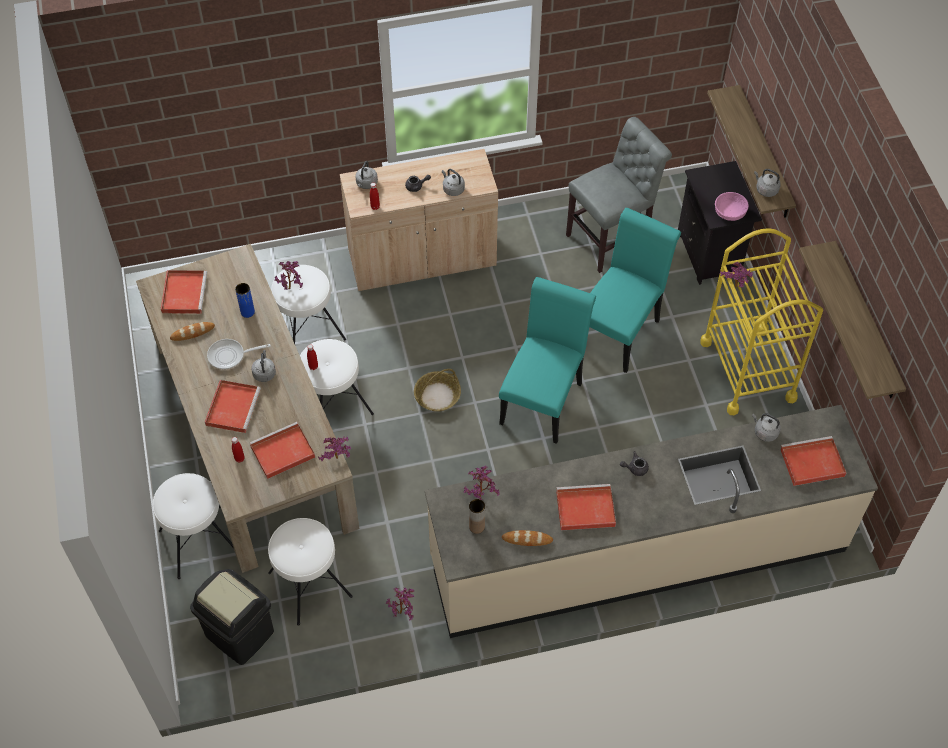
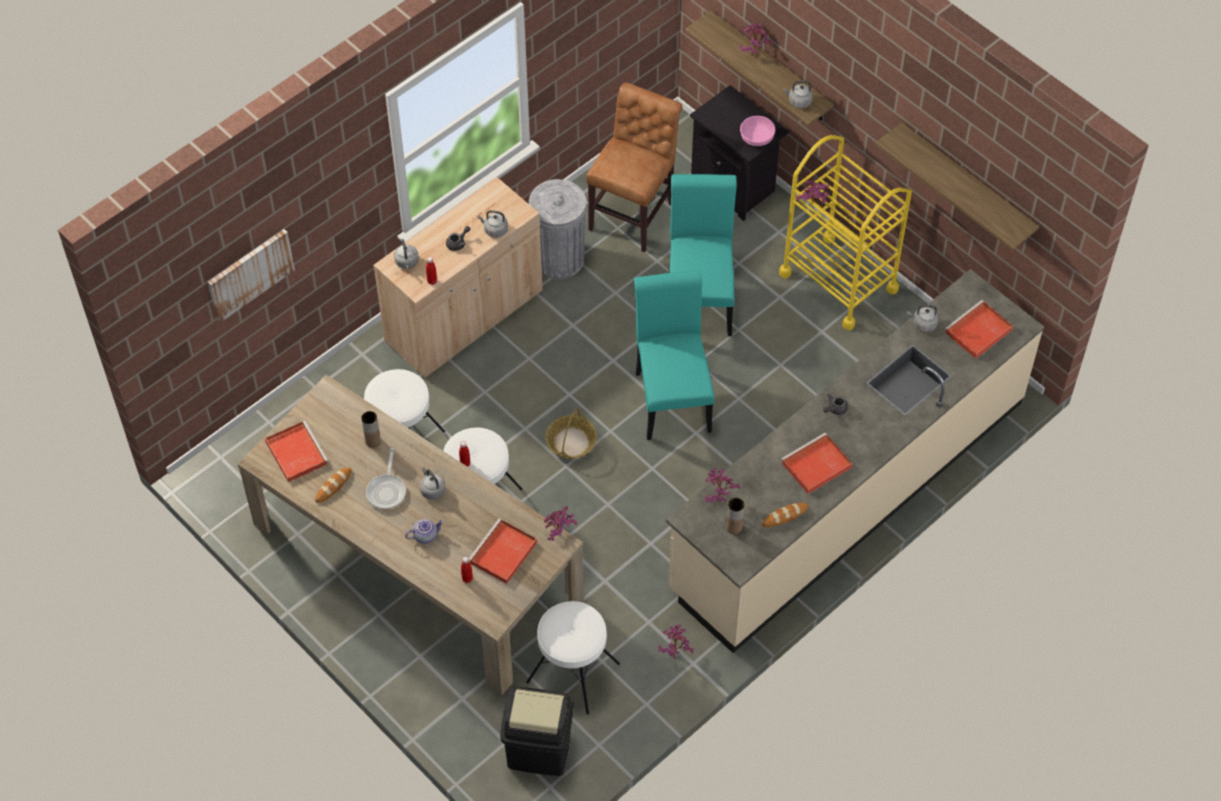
camera: 30 degrees left, 0 degrees up
(199, 541) = (439, 688): white stool -> none
(215, 130) = (250, 274): none -> picture
(230, 356) = (387, 490): frying pan -> frying pan turned 45 degrees counterclockwise
(233, 406) = (425, 535): red tray -> teapot
(247, 312) = (373, 441): blue vase -> brown vase
(291, 287) = (388, 399): potted plant -> potted plant (753, 53)
(527, 247) = (559, 259): none -> grey trash can
(612, 238) = (634, 213): grey chair -> brown chair

